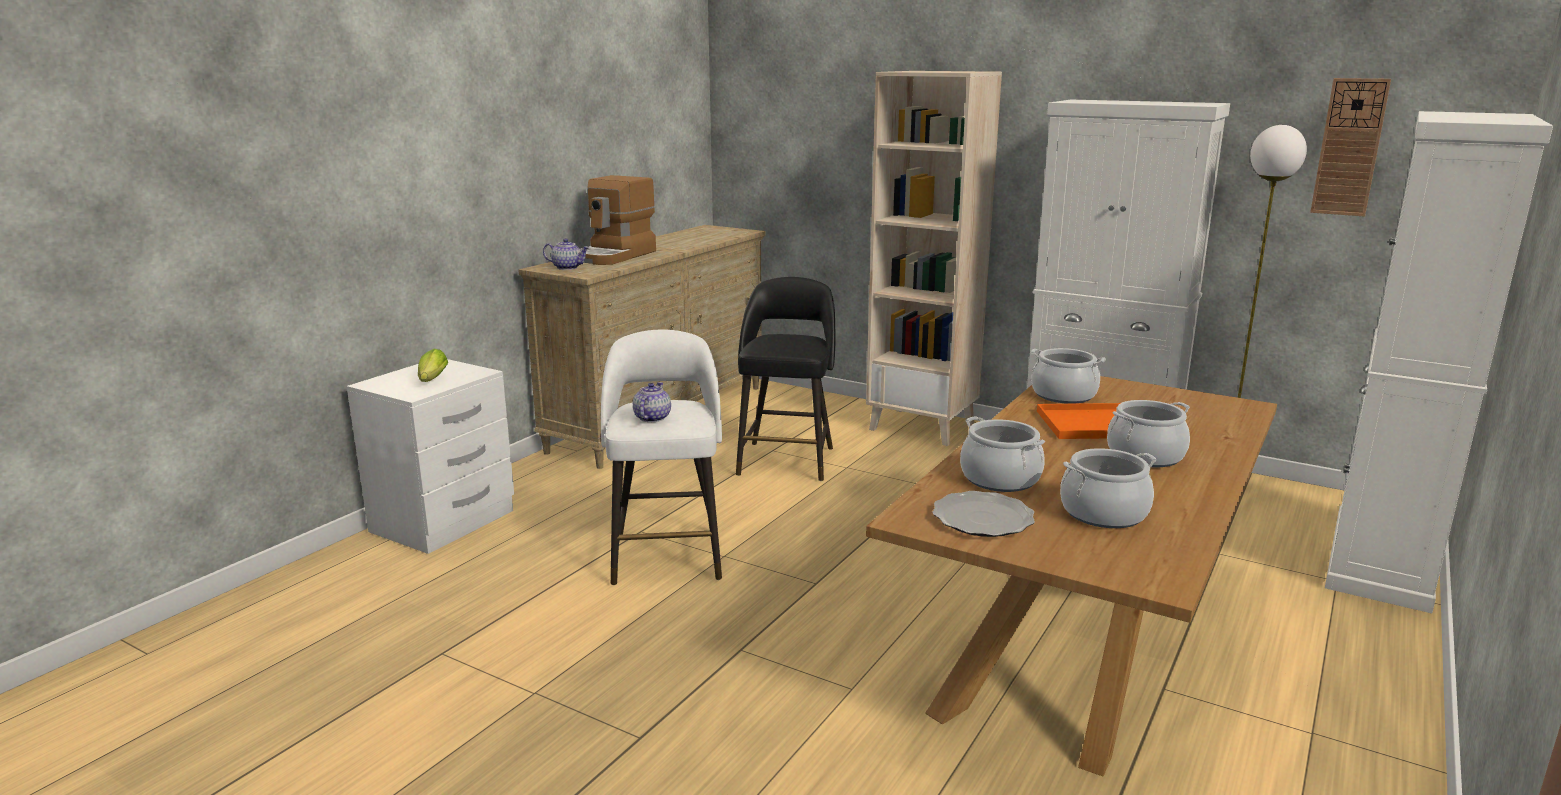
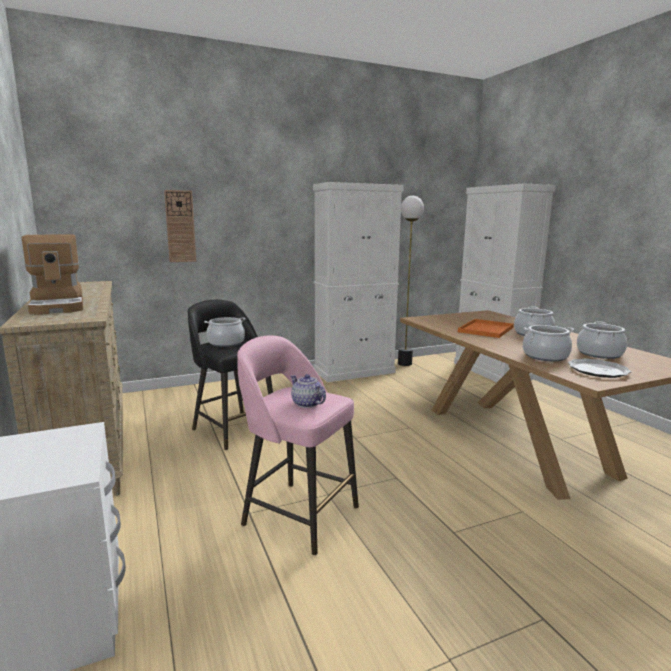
camera: 55 degrees left, 5 degrees down
(431, 381) = (54, 457): lettuce -> none
(567, 267) = (49, 318): teapot -> none
(667, 554) = (298, 514): white stool -> pink stool
(923, 427) = (259, 385): beige bookcase -> none
(1063, 395) = (441, 324): cooking pot -> cooking pot (226, 343)
(1349, 147) = (424, 206): wall clock -> wall clock (180, 226)

